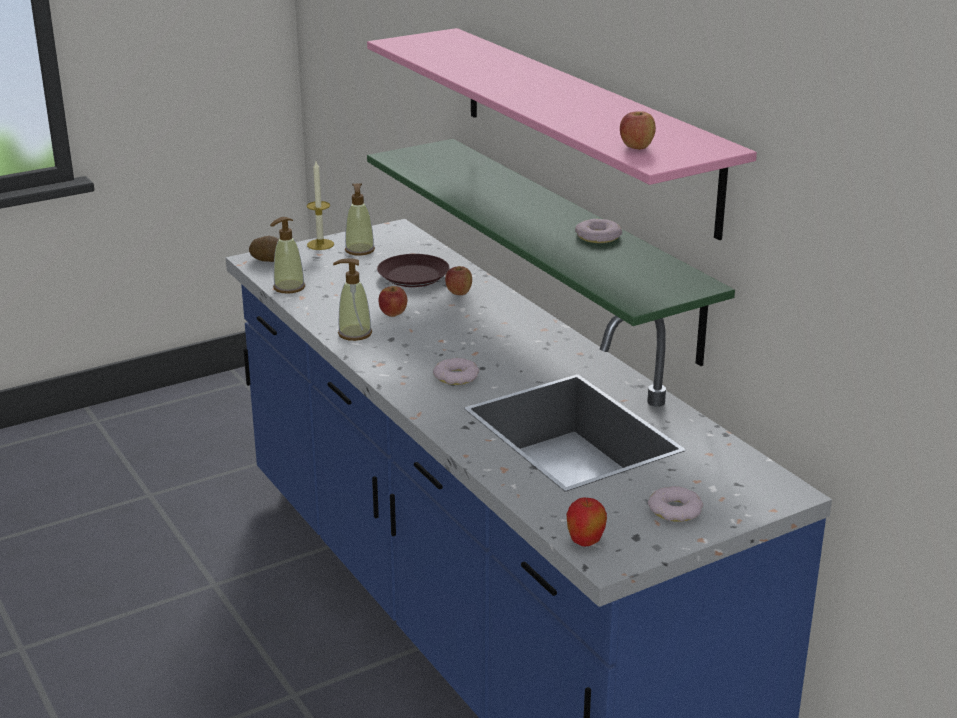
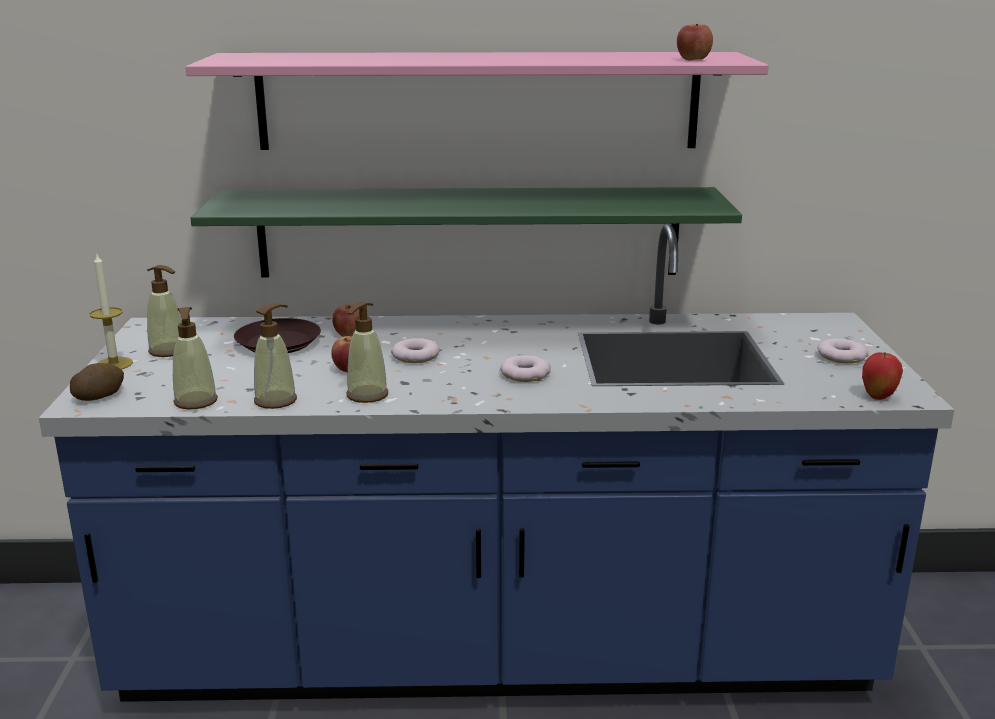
camera: 60 degrees left, 5 degrees down
(315, 309) = (276, 400): none -> soap dispenser
(598, 236) = (556, 194): donut -> donut (415, 356)

